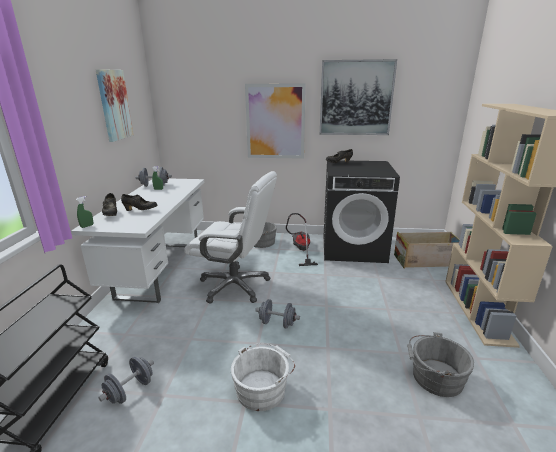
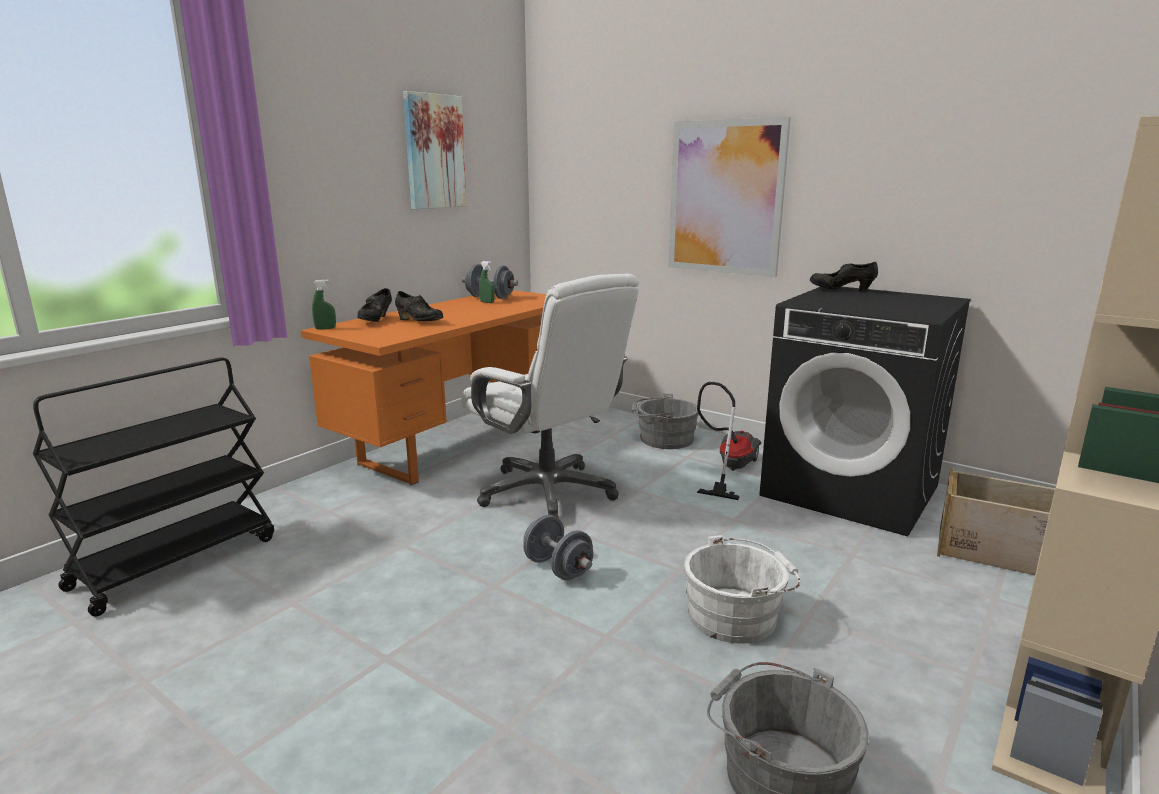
camera: 30 degrees right, 5 degrees down
(130, 390) = (262, 582): grey dumbbell -> none
(160, 269) = (461, 441): white desk -> orange desk
(263, 388) = (432, 651): white bucket -> white bucket (737, 615)
(356, 98) = (900, 148): picture -> none

